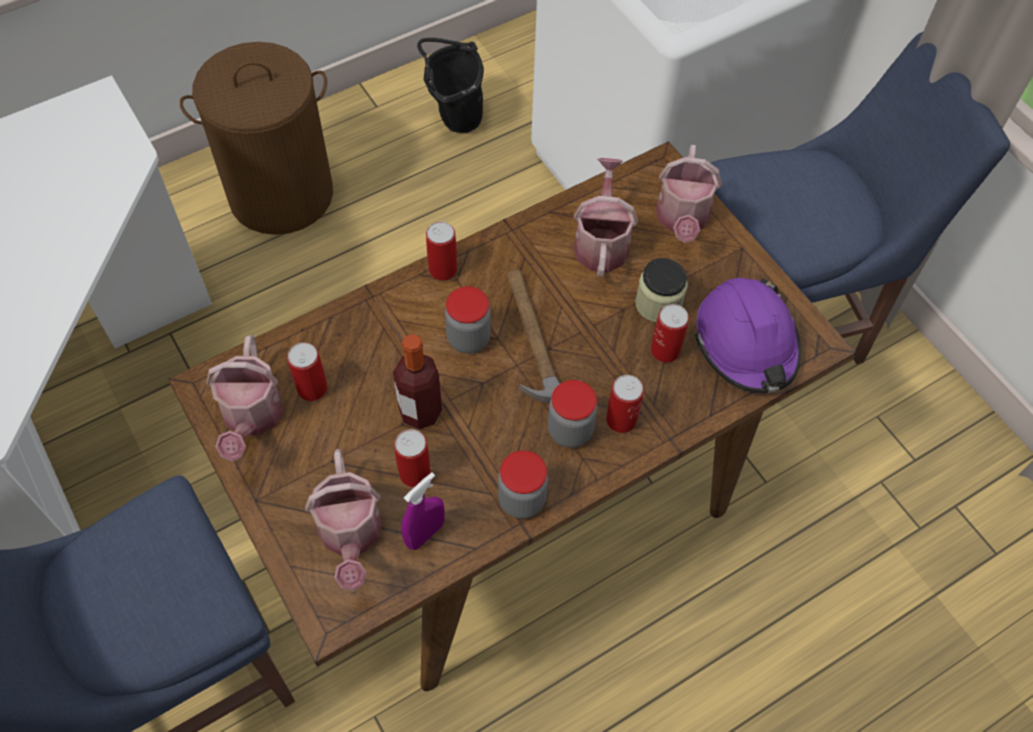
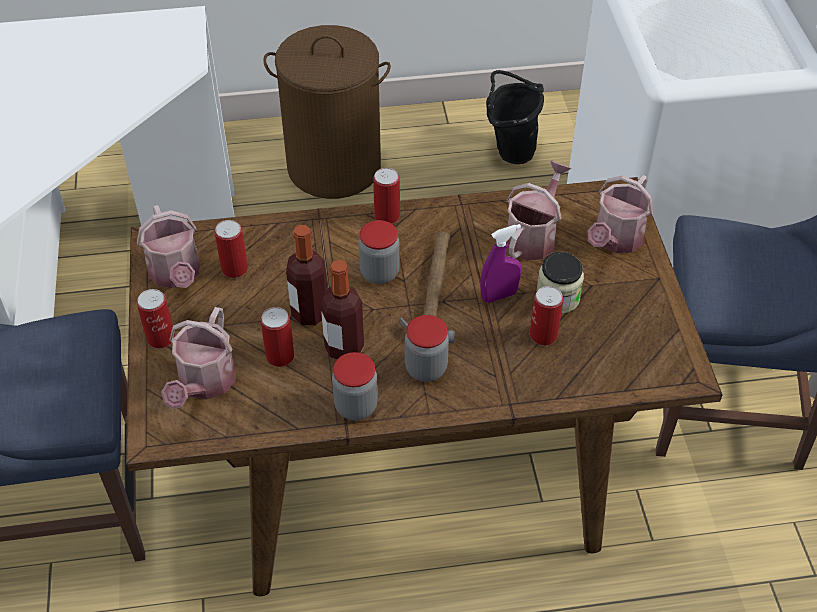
camera: 25 degrees right, 10 degrees down
(251, 418) = (176, 274): watering can -> watering can turned 45 degrees counterclockwise
(425, 534) = (263, 403): purple spray bottle -> purple spray bottle (499, 296)
(476, 439) = (344, 348): none -> bottle
(621, 420) = (475, 375): can -> can (161, 338)
(746, 343) = (621, 353): purple hard hat -> none

